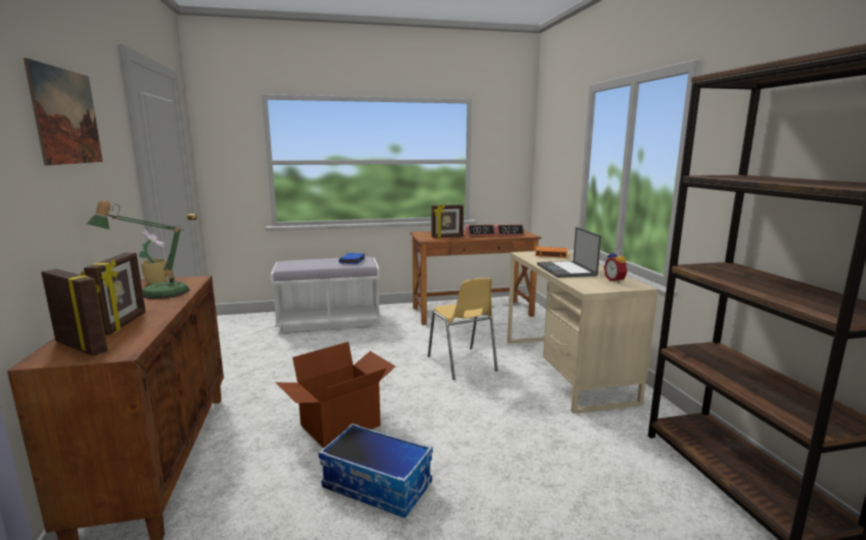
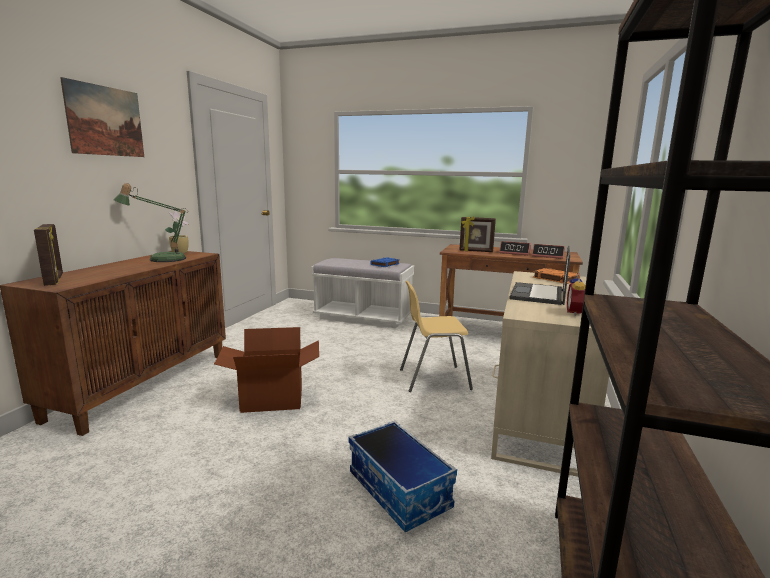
camera: 30 degrees right, 0 degrees up
(124, 324) = (102, 272): picture frame -> none
(378, 486) = (241, 454): storage box -> storage box (400, 490)
(462, 364) = (433, 379): yellow chair -> yellow chair turned 75 degrees clockwise

